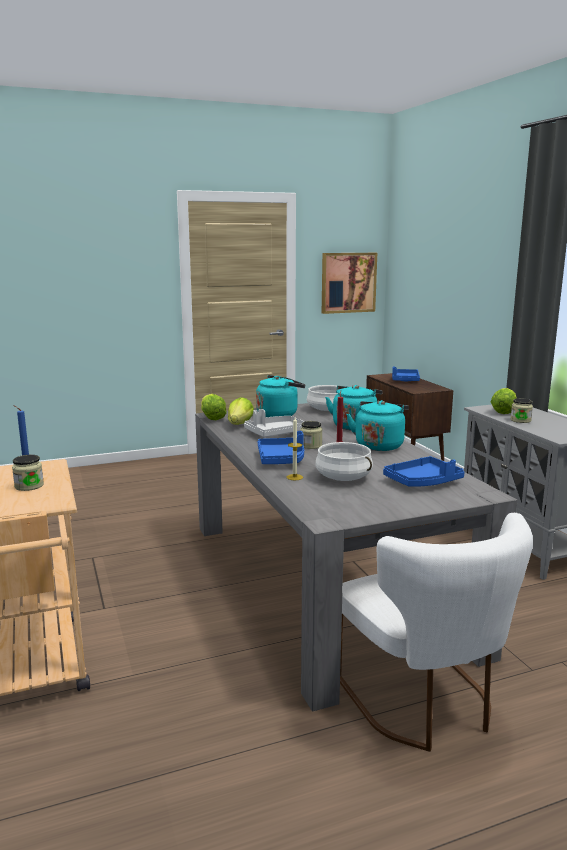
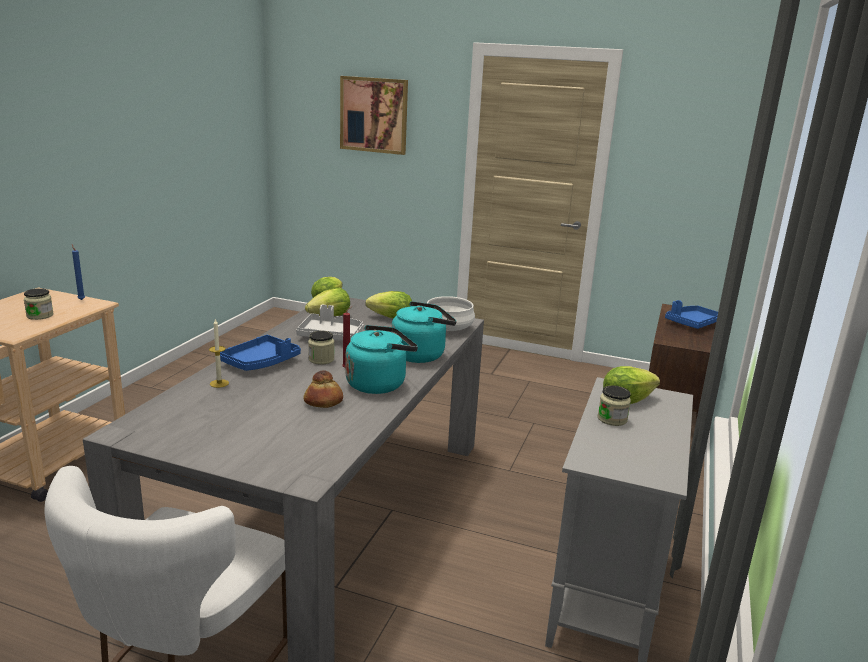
camera: 40 degrees right, 5 degrees up
(279, 414) = (391, 318): turquoise kettle -> lettuce
(344, 477) = (250, 401): white cooking pot -> none
(348, 282) = (686, 175): picture -> picture (374, 115)
(380, 462) = (323, 401): none -> bread
(423, 482) = (296, 438): blue tray -> none

